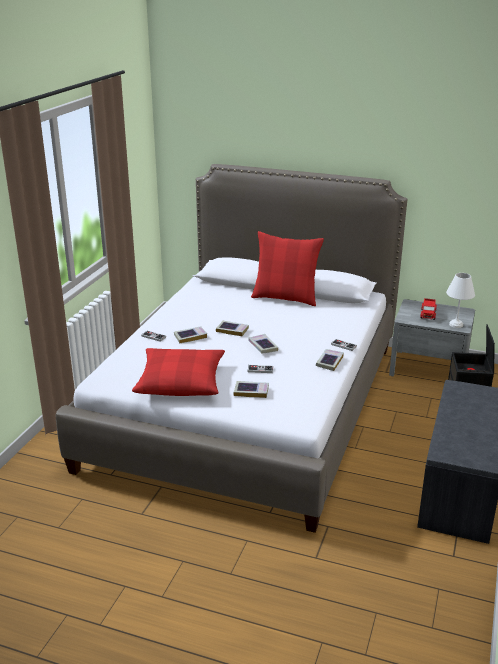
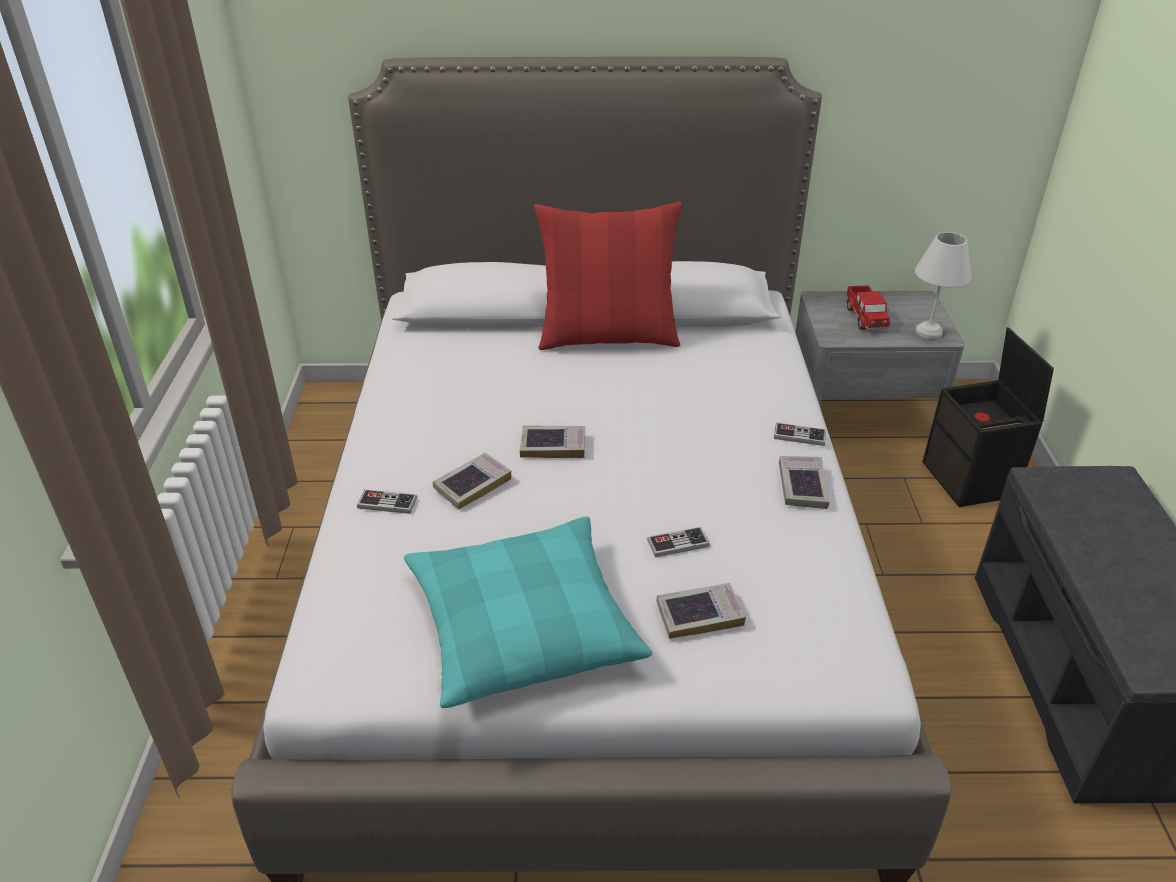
camera: 20 degrees left, 10 degrees up
(181, 381) = (523, 625): red pillow -> turquoise pillow
(263, 346) = (643, 475): book -> none

